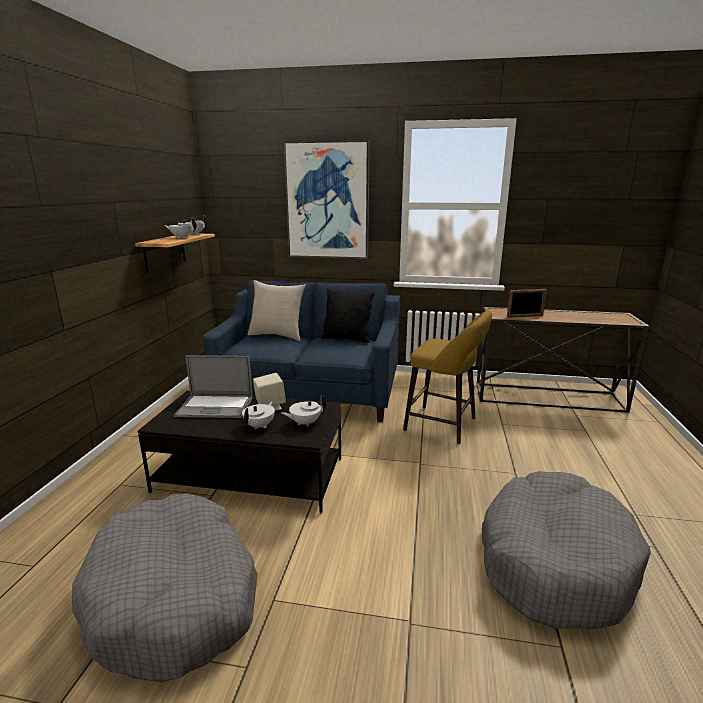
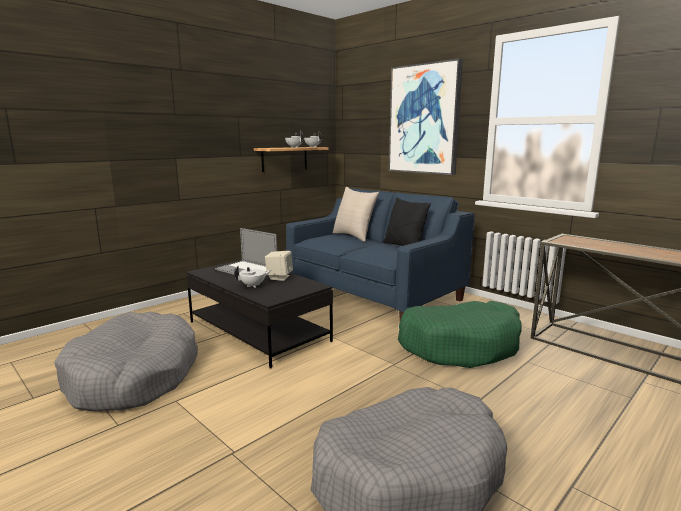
camera: 35 degrees right, 5 degrees down
(305, 423) = (284, 291): white teapot -> none
(444, 425) = (460, 346): yellow stool -> green dog bed
(525, 316) = (593, 246): picture frame -> none

